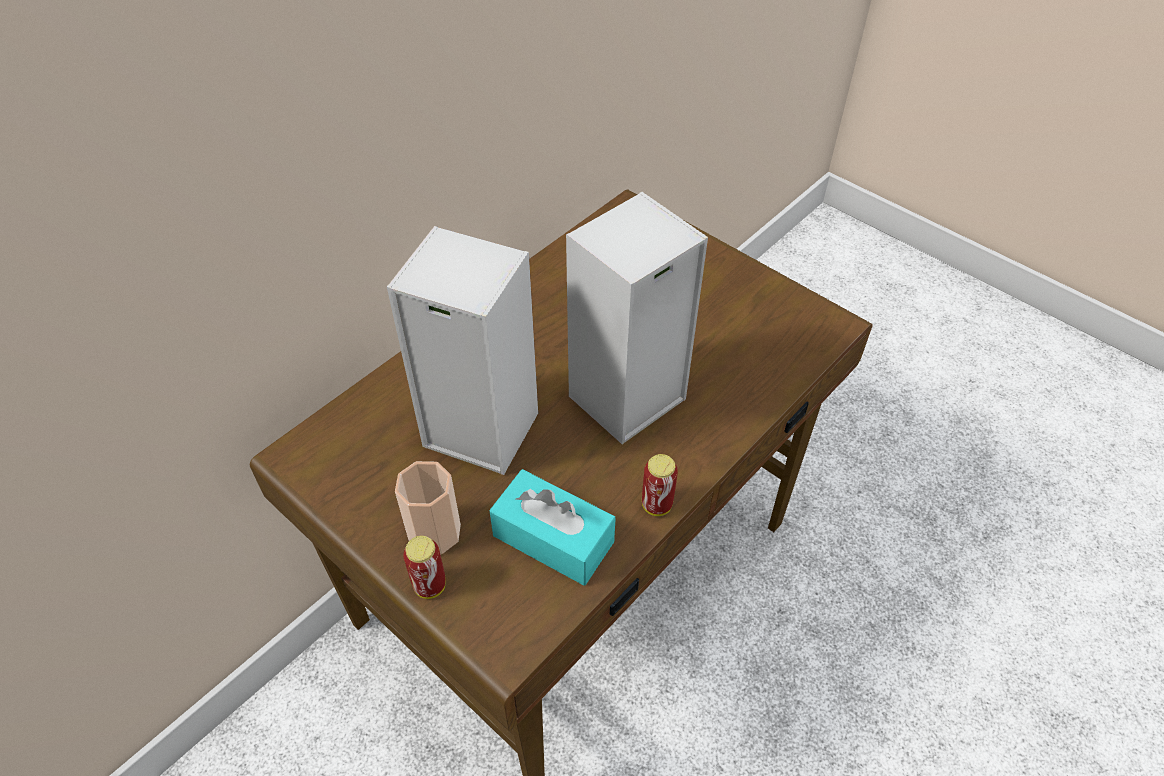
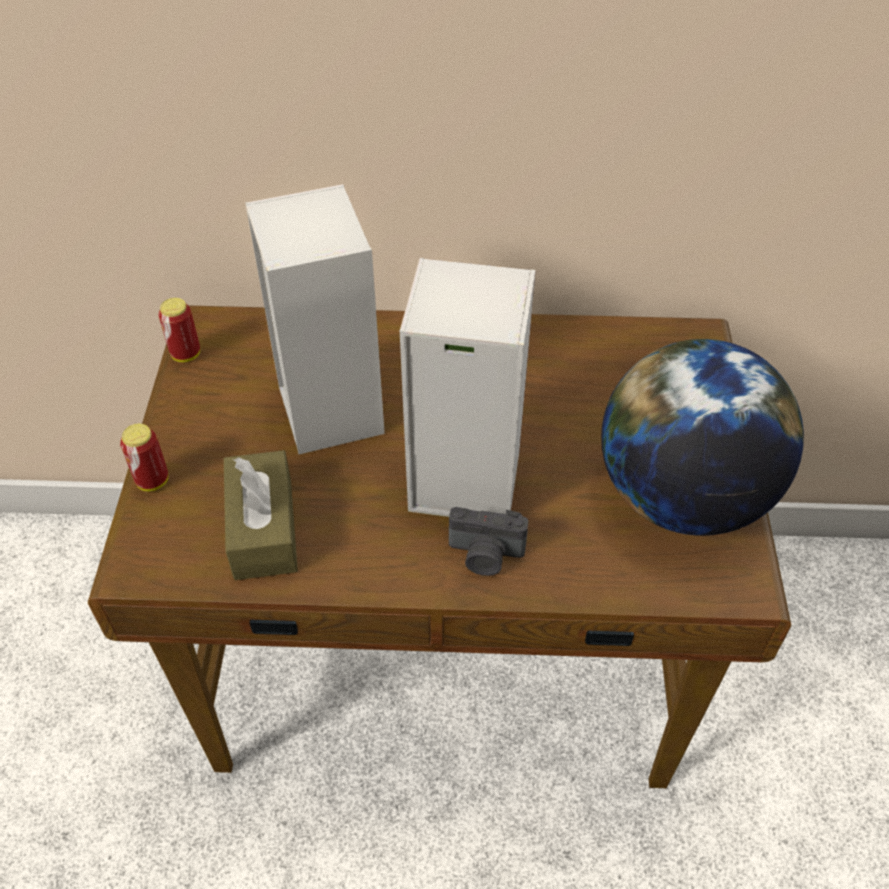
camera: 50 degrees right, 0 degrees up
(434, 532) = (203, 450): cup -> none
(553, 539) = (263, 528): turquoise tissue box -> brown tissue box
(657, 505) = (365, 578): can -> can (186, 354)
(699, 427) = (485, 555): none -> camera
(744, 304) = (682, 496): none -> globe

